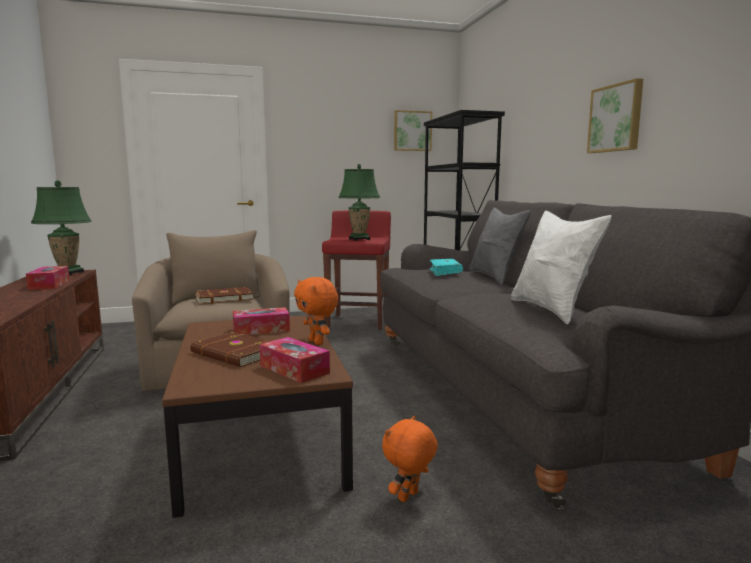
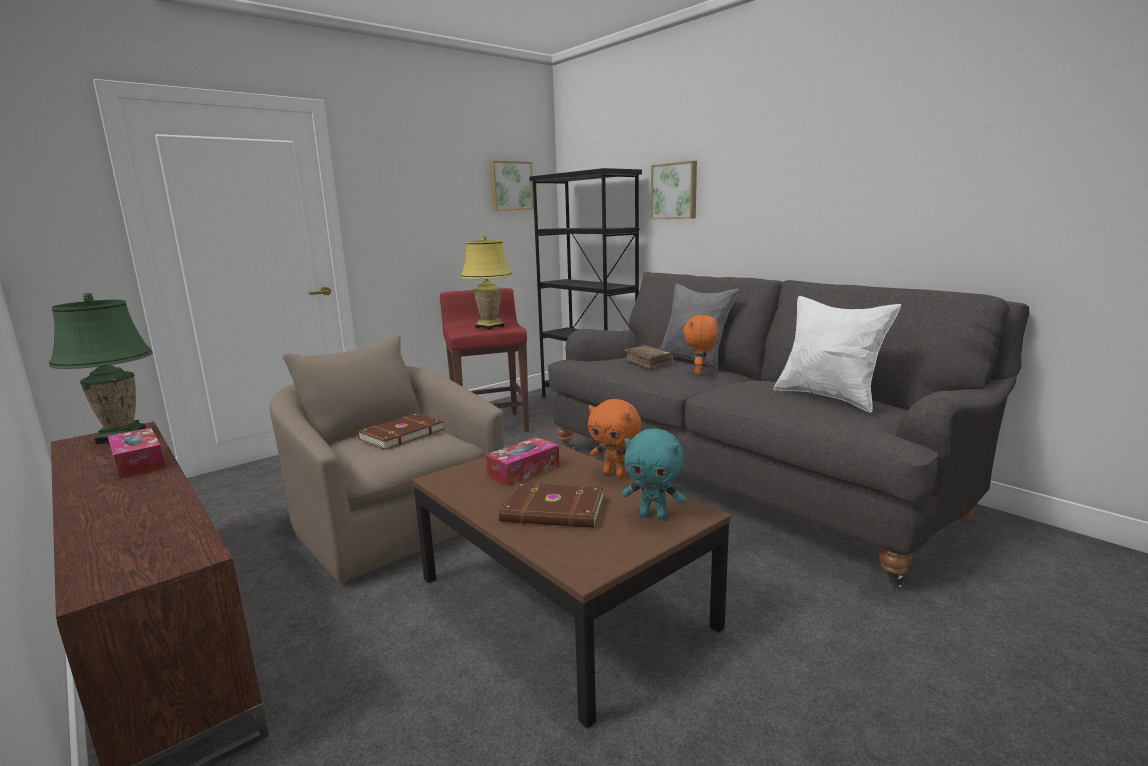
camera: 25 degrees left, 5 degrees up
(294, 369) = (654, 515): tissue box -> turquoise plush toy
(359, 239) = (489, 327): green table lamp -> yellow table lamp
(409, 497) = (779, 617): orange plush toy -> orange plush toy (700, 372)
(445, 272) = (648, 362): turquoise book -> brown book
(616, 118) = (804, 190): picture -> picture (675, 191)

